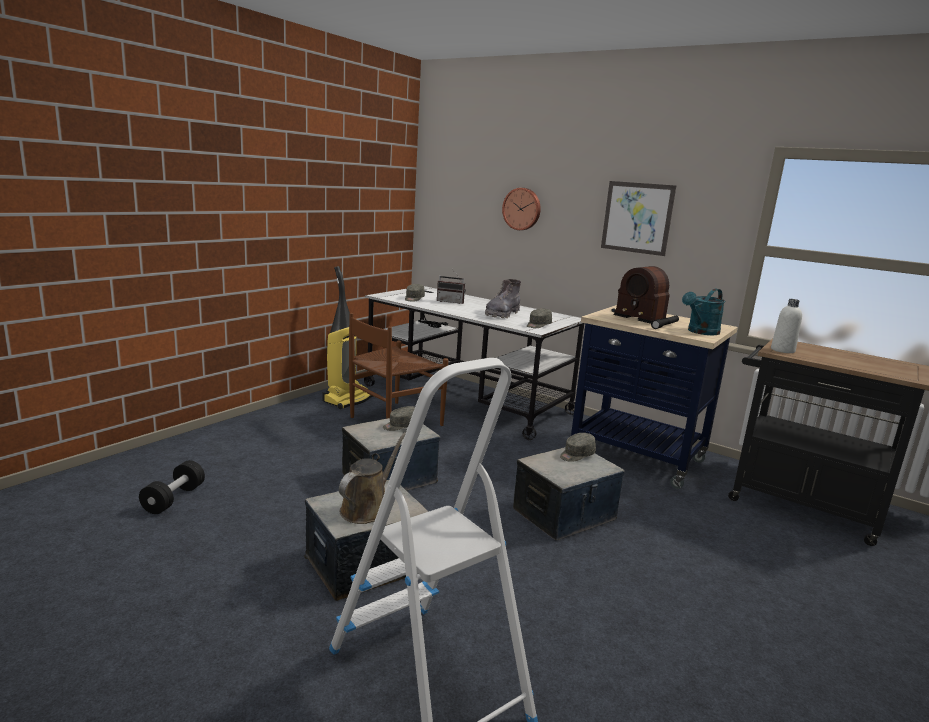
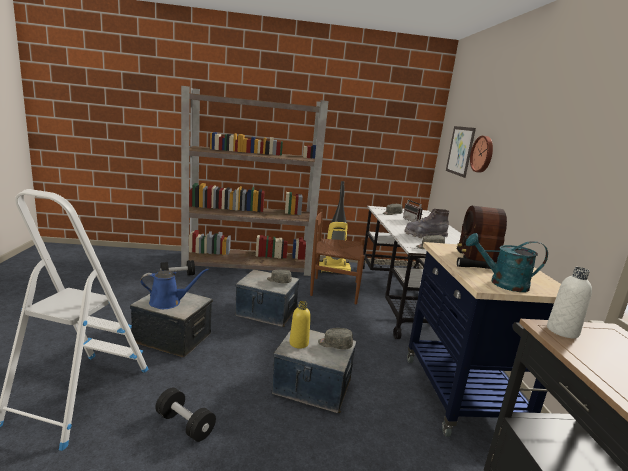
camera: 50 degrees right, 0 degrees up
(235, 436) = (249, 264): none -> brown bookcase
(367, 508) = (168, 302): brown watering can -> blue watering can
(557, 470) = (299, 343): none -> yellow bottle
(562, 614) = (185, 424): none -> black dumbbell
(637, 218) = (549, 165): picture -> picture (460, 151)

